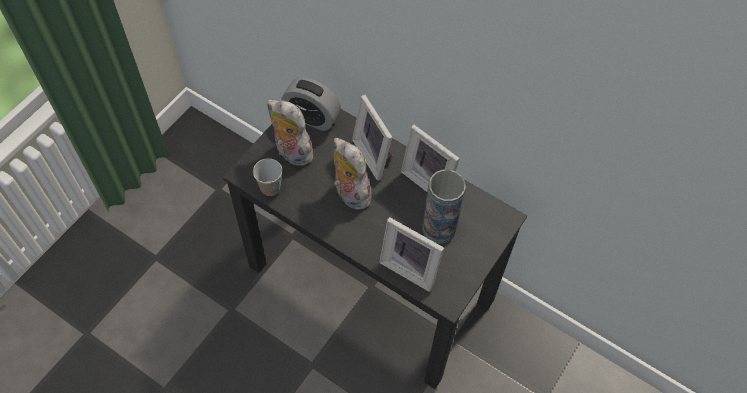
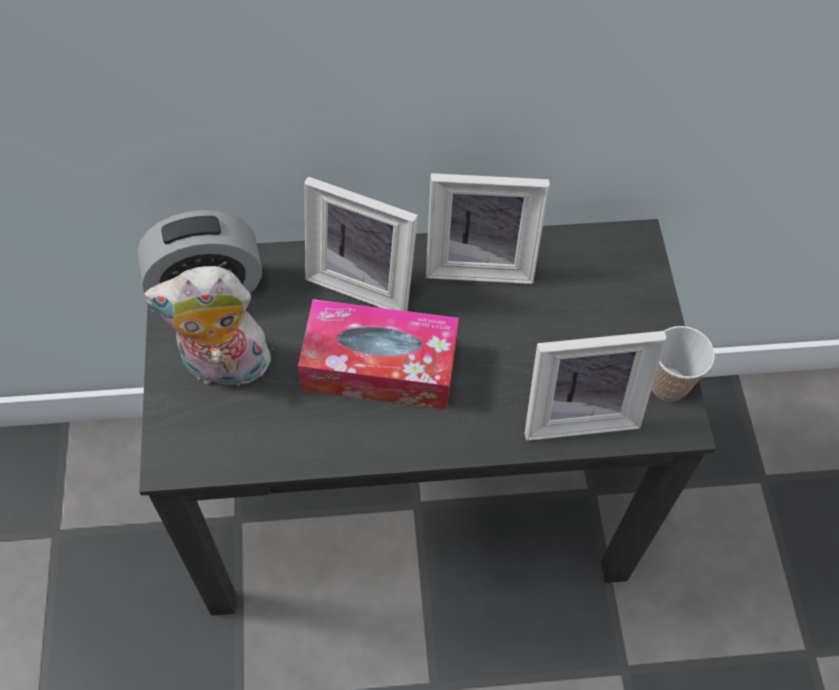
camera: 40 degrees left, 0 degrees up
(270, 188) = (242, 449): cup -> cup (668, 384)
(349, 193) = (380, 366): plush toy -> tissue box
(439, 228) = (561, 324): vase -> none

